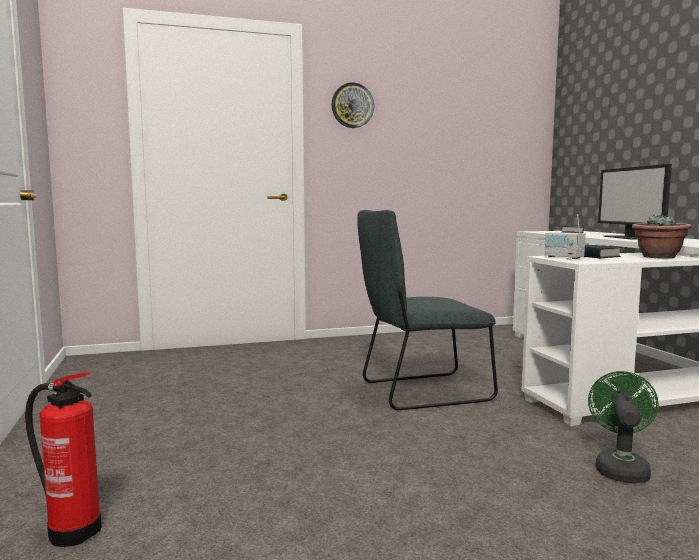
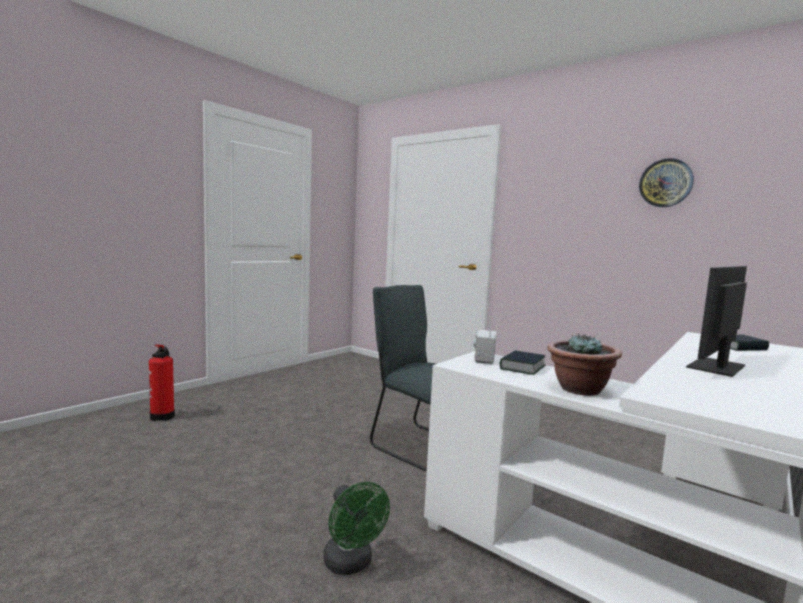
camera: 55 degrees right, 0 degrees up
(352, 105) = (537, 188): wall clock -> wall clock (665, 183)
(620, 468) = (351, 564): green fan -> green fan turned 75 degrees clockwise

